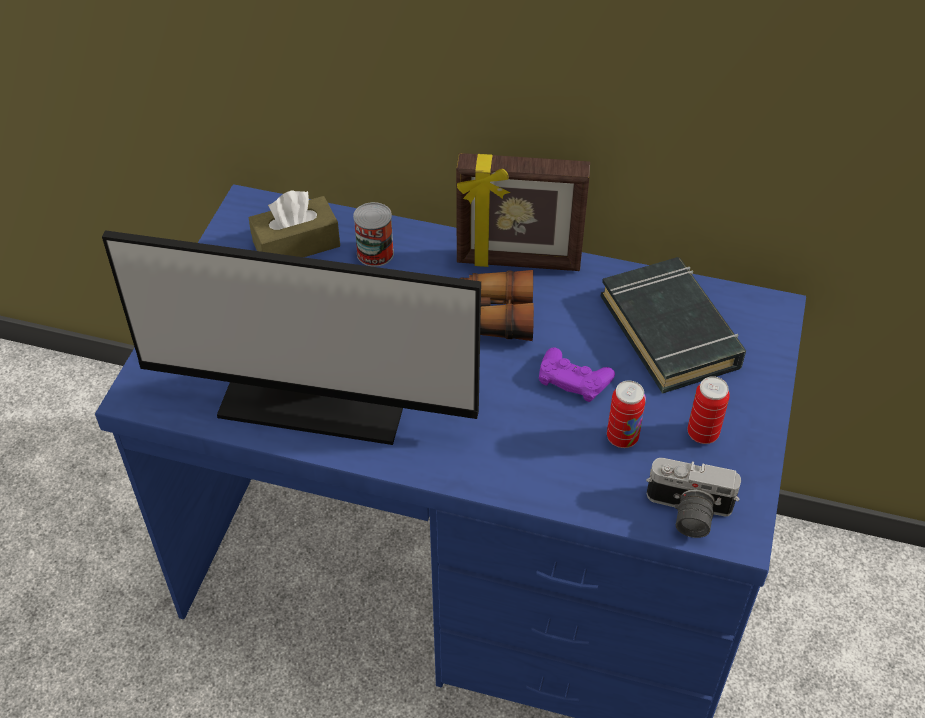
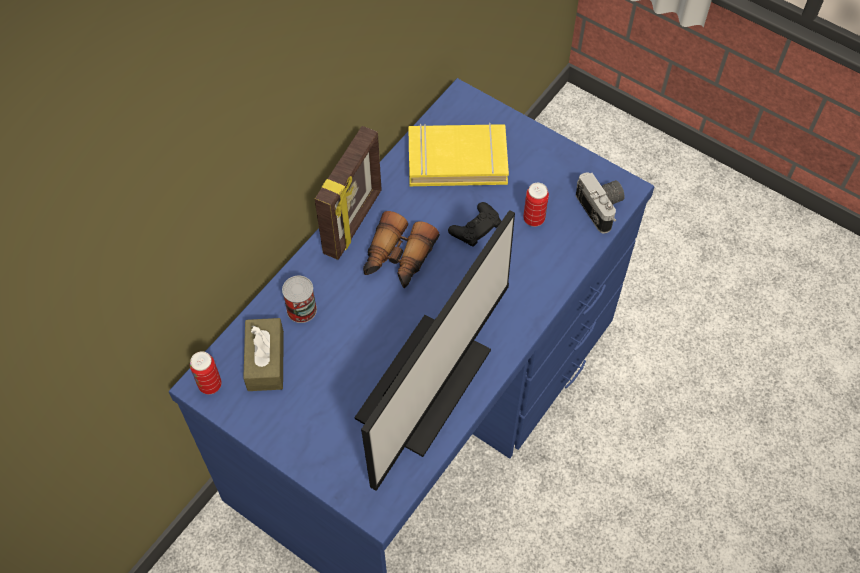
camera: 70 degrees left, 10 degrees up
(573, 379) = (475, 227): purple game controller -> black game controller
(670, 331) = (457, 160): black book -> yellow book
(687, 513) = (602, 208): camera -> camera turned 60 degrees counterclockwise
(702, 433) = (546, 176): can -> can (210, 385)

